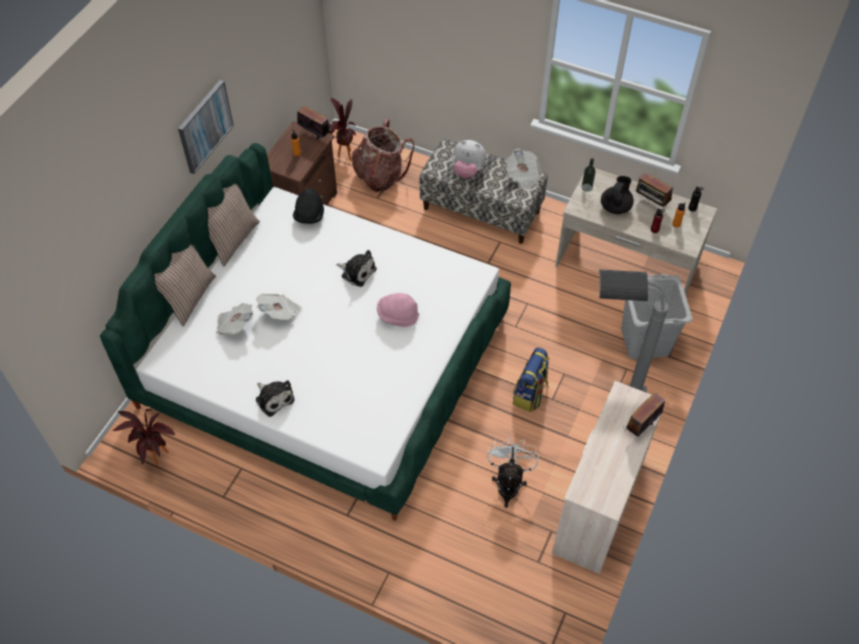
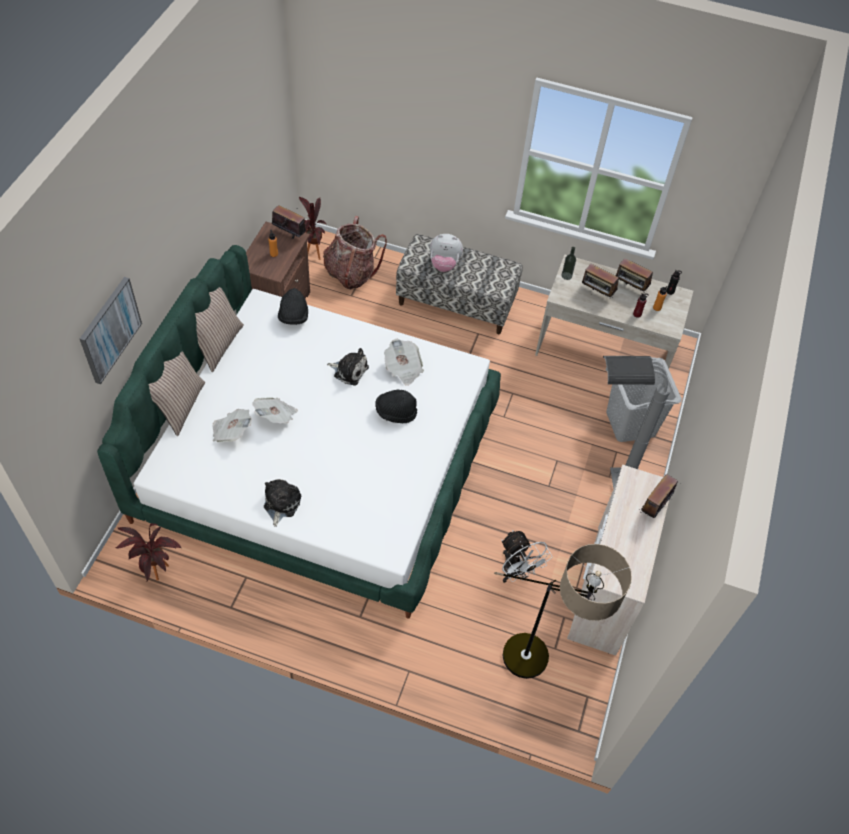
camera: 10 degrees left, 0 degrees up
(204, 126) = (189, 229): picture -> picture (109, 330)
(274, 398) = (281, 504): plush toy -> plush toy turned 120 degrees counterclockwise
(397, 315) = (395, 412): pink hat -> black hat
(509, 483) = (516, 573): white fan -> white fan turned 150 degrees clockwise
(521, 580) = (541, 667): none -> floor lamp
(523, 177) = (499, 268): newspaper -> newspaper (403, 369)
(530, 394) = (526, 483): backpack -> none
(615, 207) = (597, 293): black teapot -> radio

